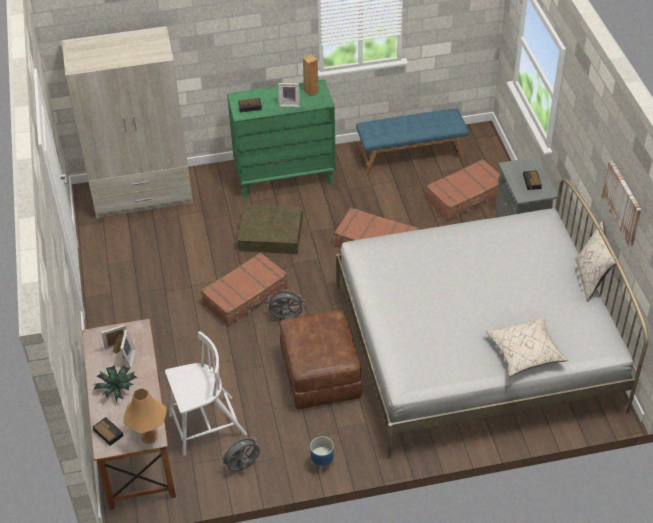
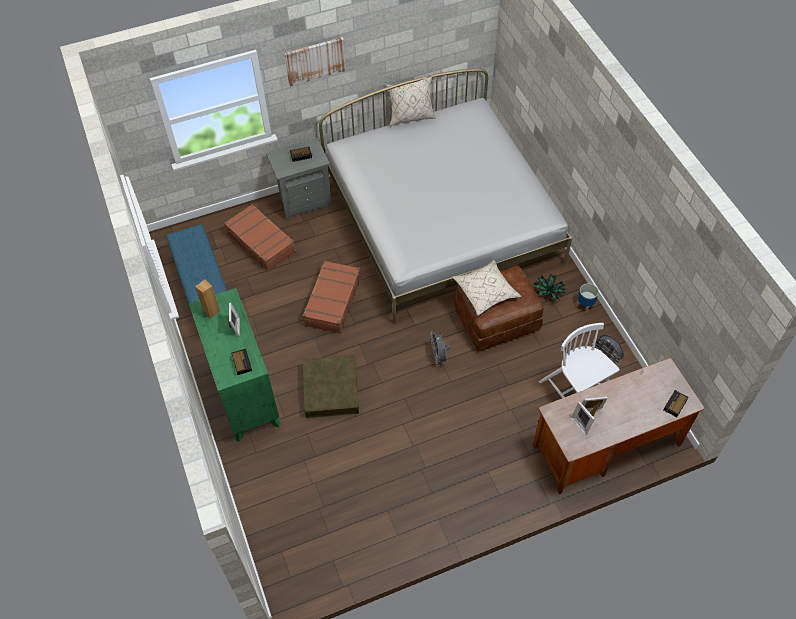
camera: 100 degrees left, 10 degrees up
(117, 389) = (627, 411): potted plant -> potted plant (548, 292)
(143, 194) = (282, 530): beige wardrobe -> none
(149, 436) = (667, 372): orange table lamp -> none
(246, 296) = (418, 394): brown suitcase -> none
(525, 353) = (498, 149): beige pillow -> beige pillow (485, 292)
(622, 202) = (406, 45): picture -> picture (315, 61)

